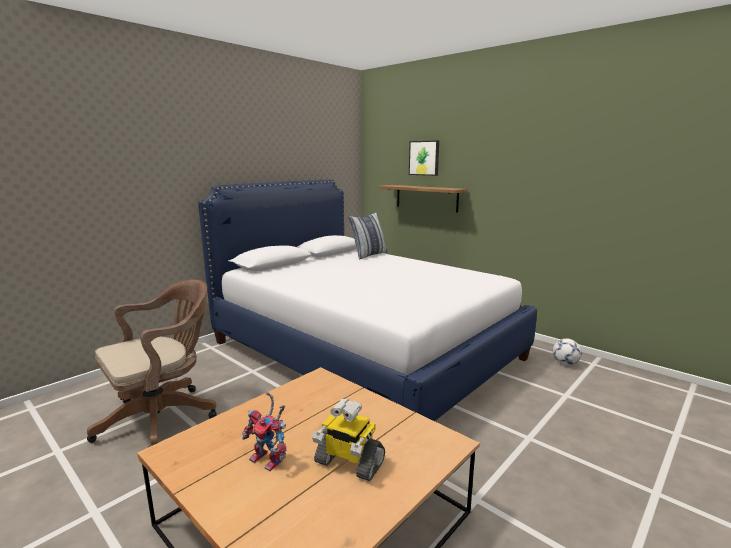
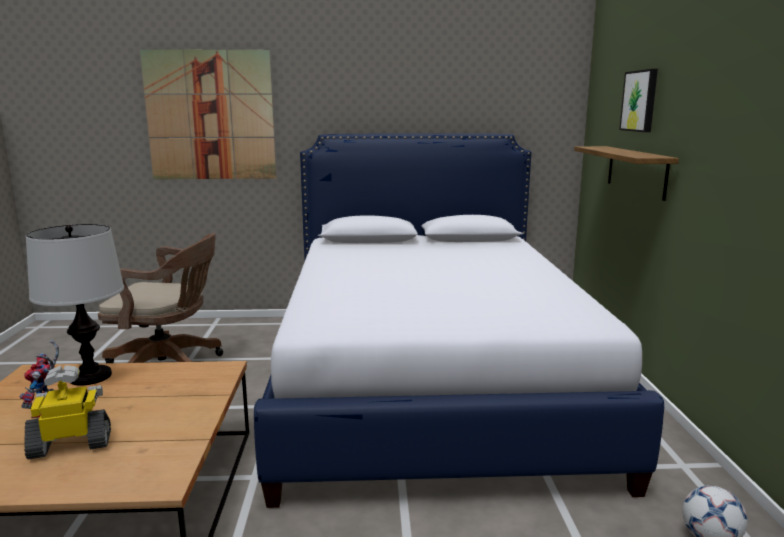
camera: 45 degrees right, 0 degrees up
(104, 172) = (210, 116): none -> picture
(234, 426) = (89, 376): none -> table lamp
(348, 463) = (72, 444): toy robot -> toy robot turned 90 degrees clockwise
(369, 255) = (506, 250): pillow -> none

